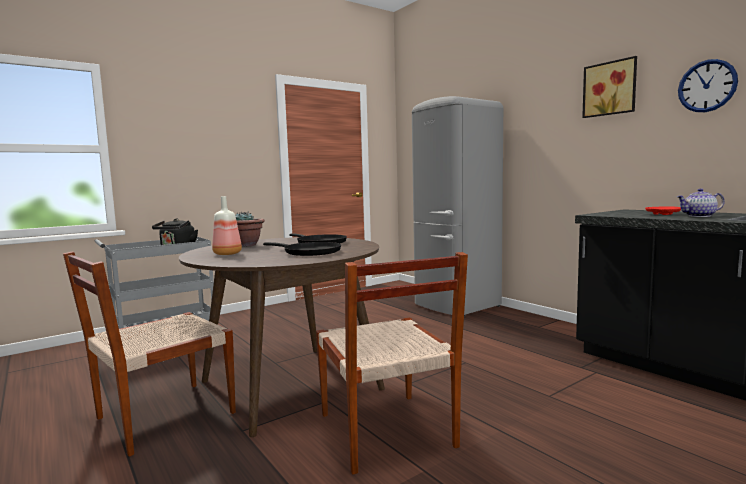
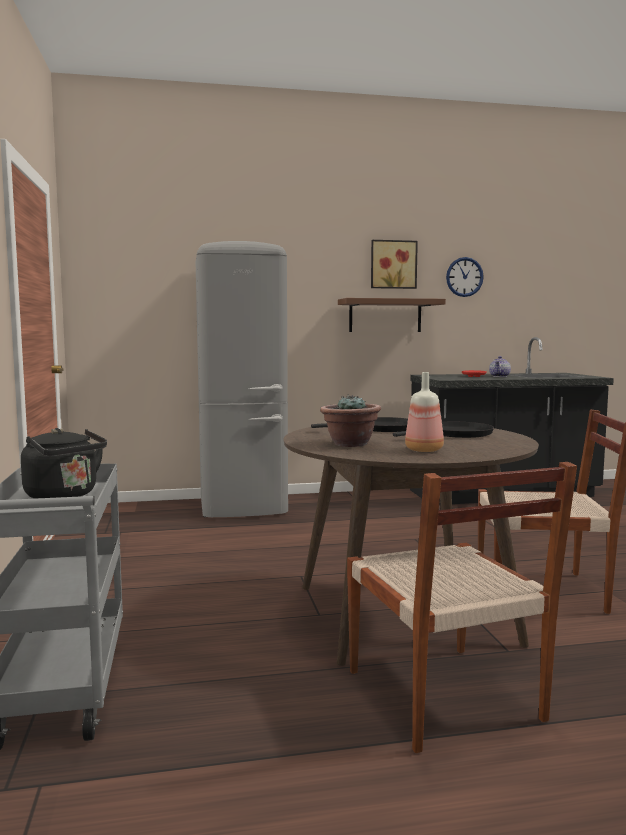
camera: 65 degrees left, 0 degrees up
(600, 145) = (385, 316): none -> brown shelf

